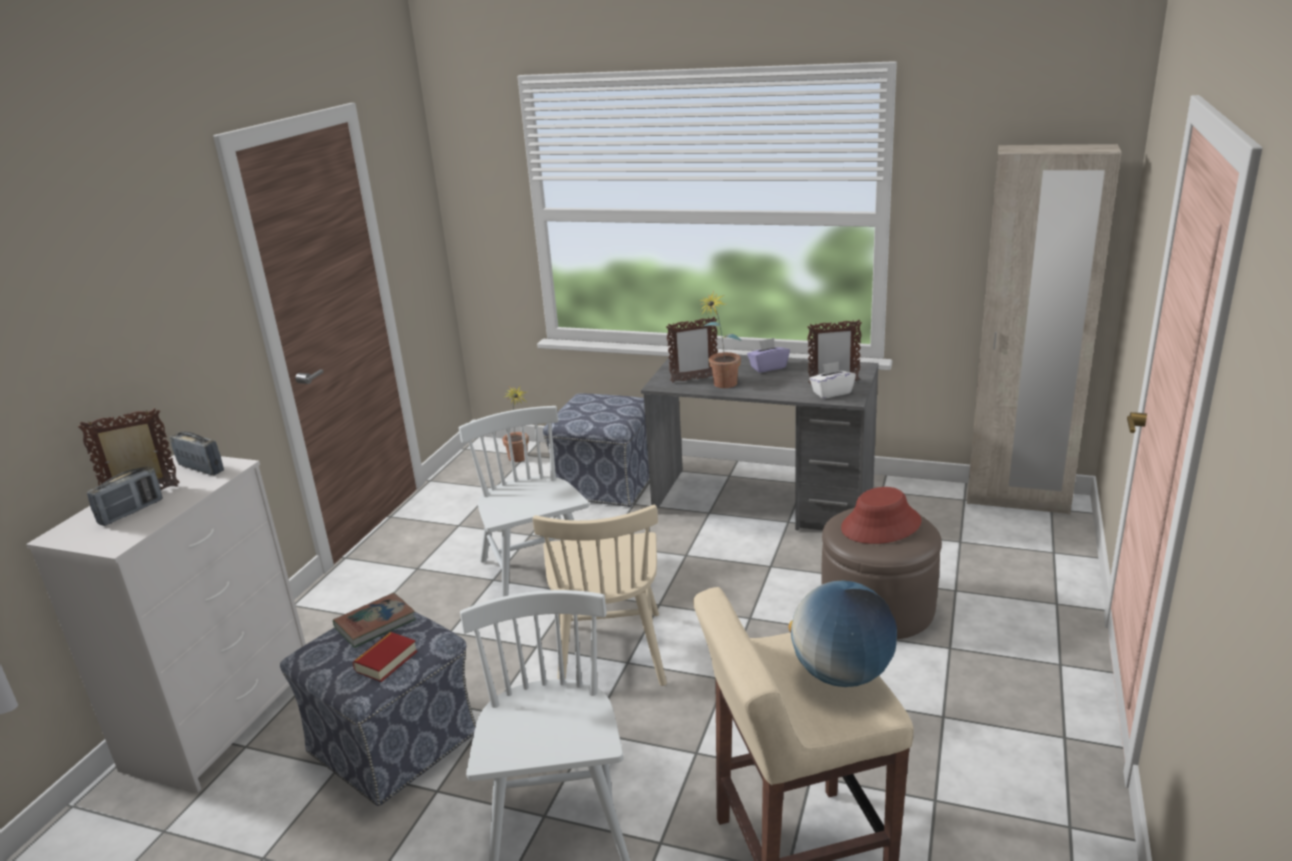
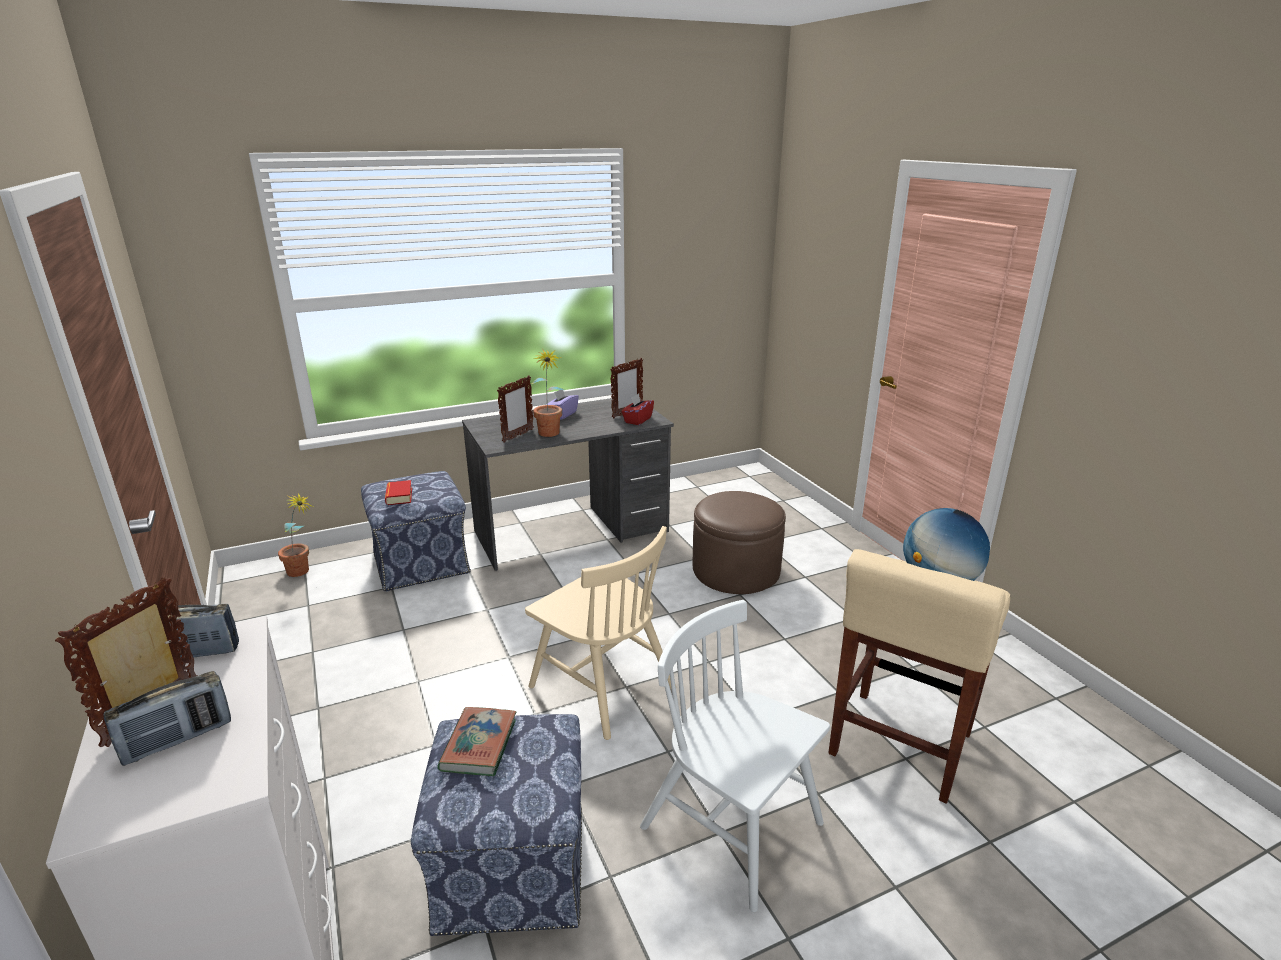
camera: 45 degrees left, 0 degrees up
(131, 512) = (177, 739): radio -> radio turned 60 degrees clockwise
(386, 661) = (545, 768): book -> book (399, 496)
(537, 574) = (455, 658): white chair -> none
(831, 393) = (637, 420): white tissue box -> red tissue box
(881, 525) = (738, 505): red hat -> none
(1017, 500) = (726, 477): beige wardrobe -> none

